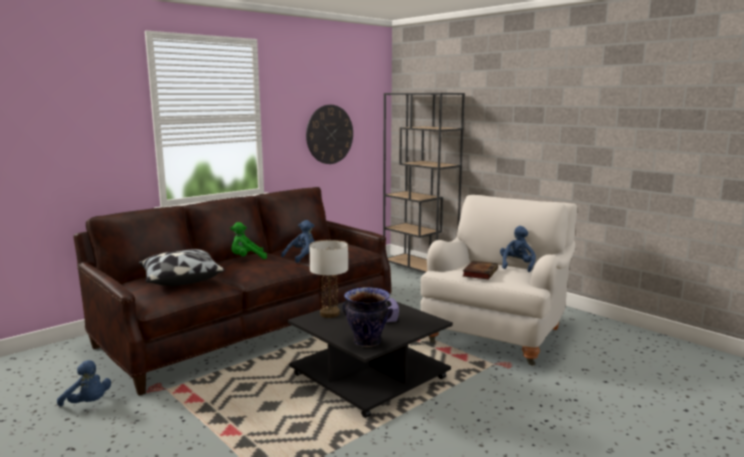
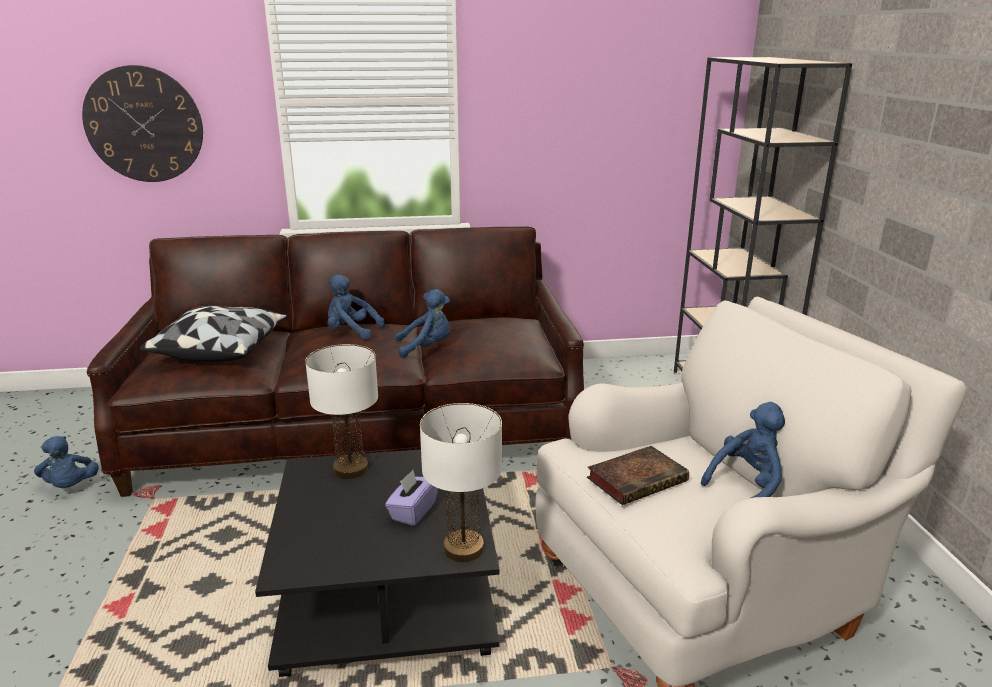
camera: 35 degrees right, 10 degrees up
(247, 258) = (351, 332): green plush toy -> blue plush toy
(329, 134) = (597, 132): wall clock -> wall clock (144, 125)
(367, 341) = (311, 553): vase -> none
(428, 321) = (463, 548): none -> table lamp

